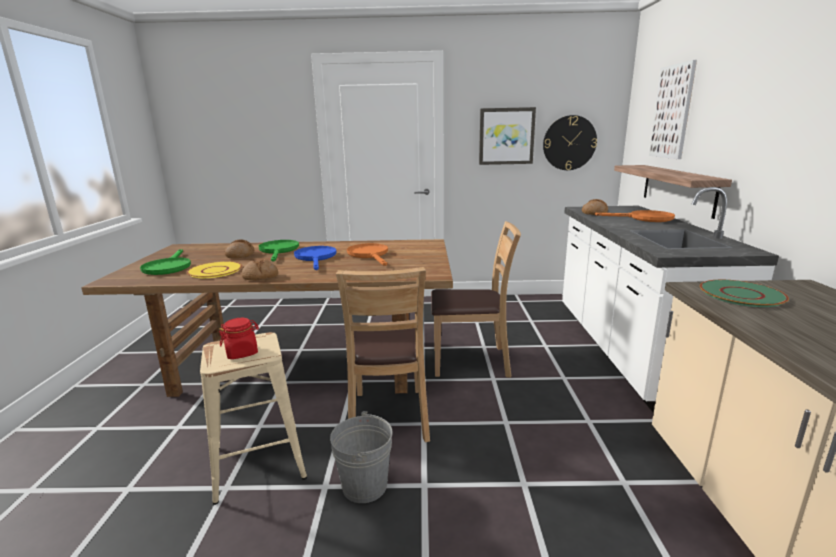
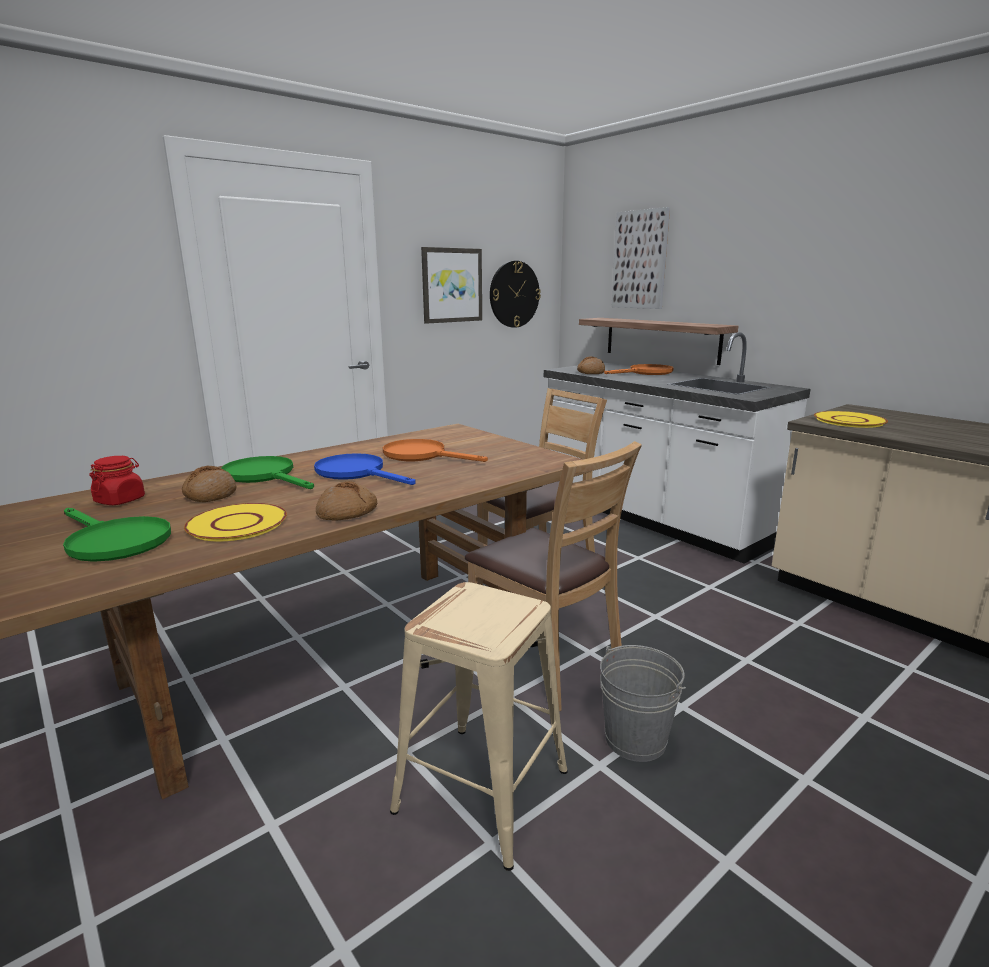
camera: 40 degrees left, 0 degrees up
(242, 353) = (489, 617): red jar -> red jar (120, 500)
(741, 294) = (848, 420): green plate -> yellow plate

